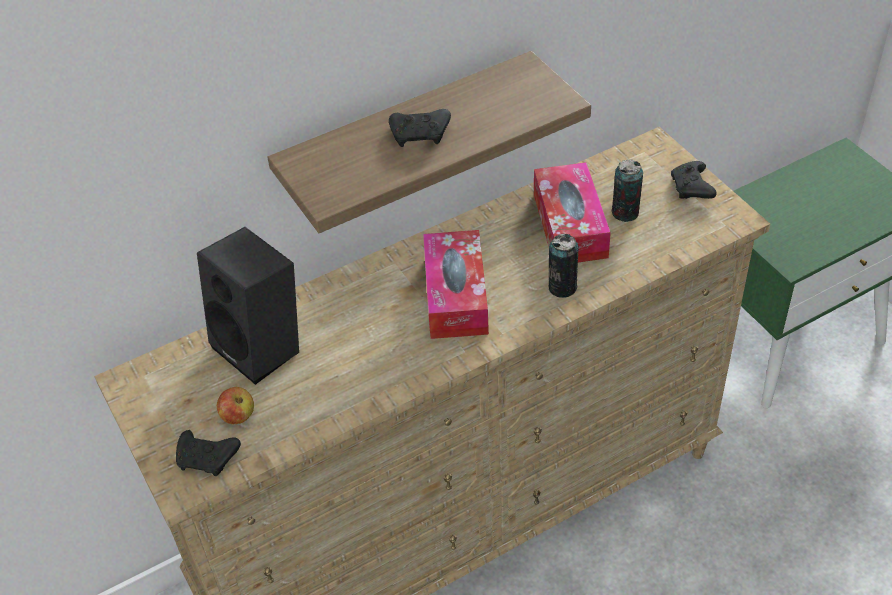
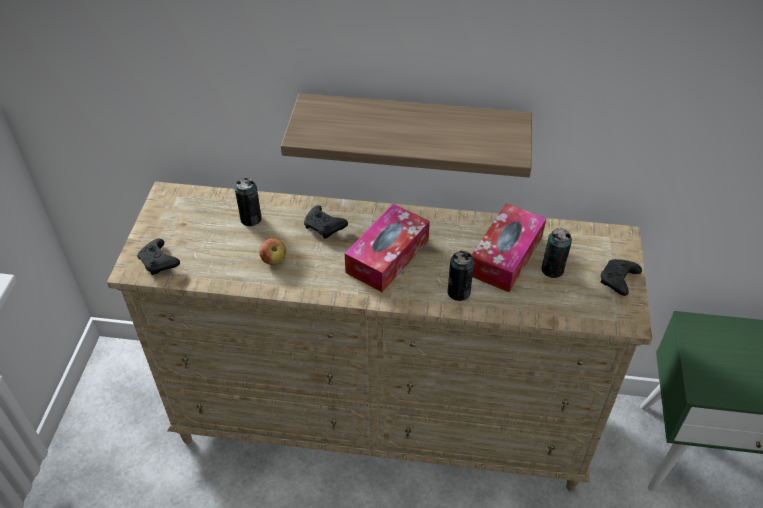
camera: 35 degrees right, 0 degrees up
(238, 416) = (198, 249): apple -> apple (274, 260)
(263, 347) = (251, 219): black speaker -> can
(421, 135) = (399, 128): black game controller -> black game controller (324, 227)

